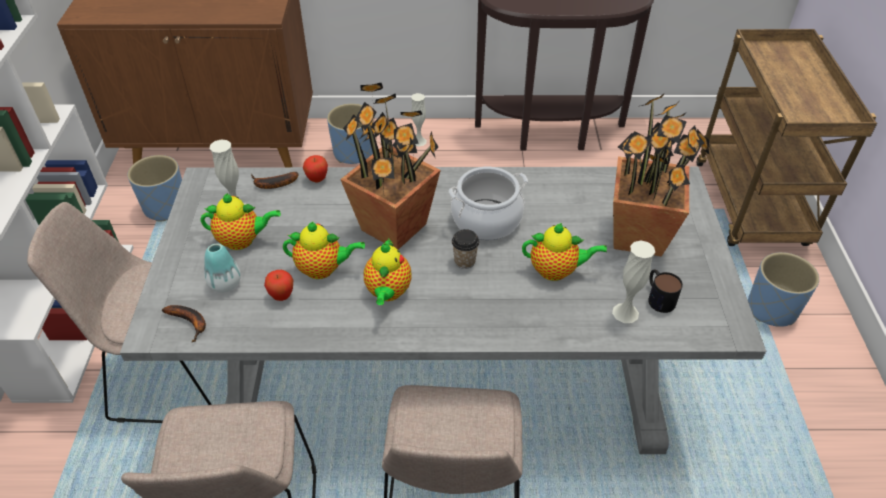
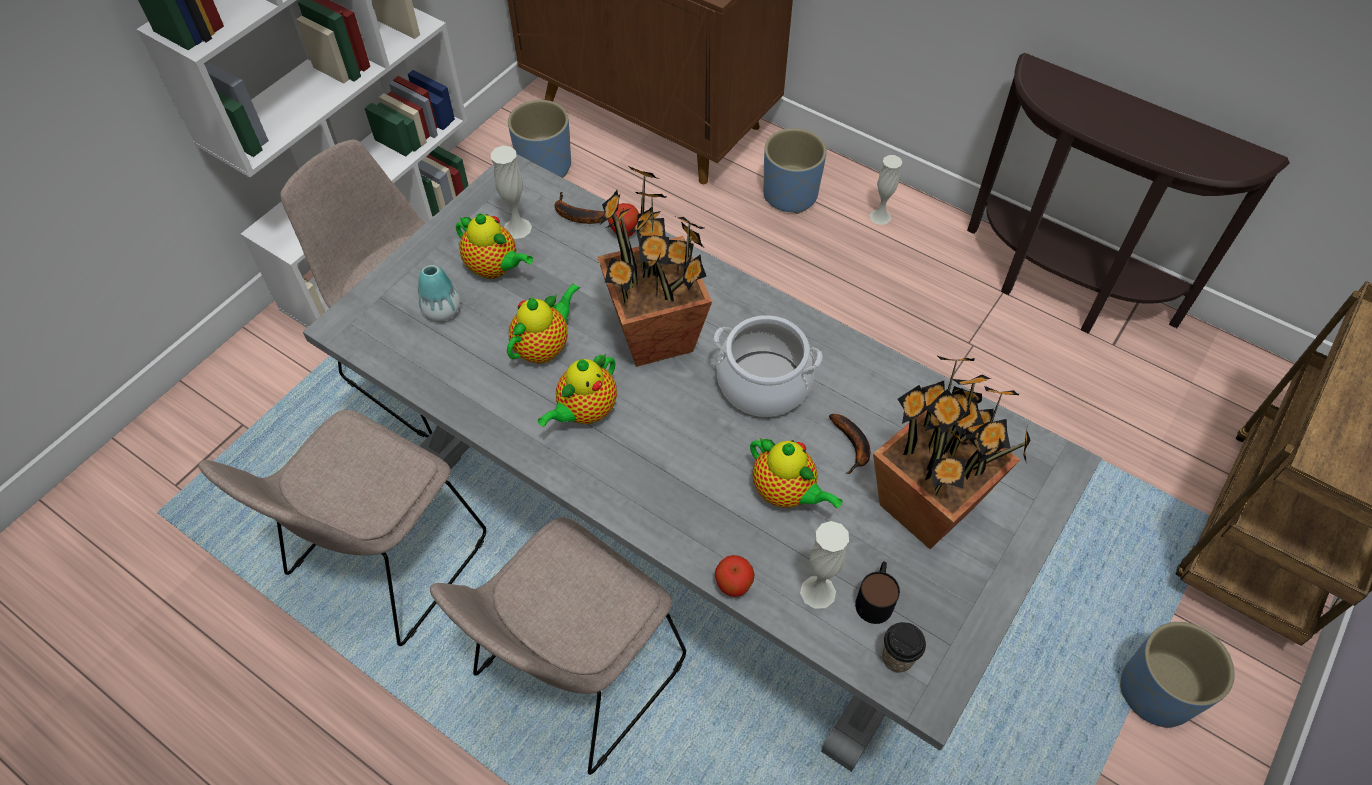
camera: 35 degrees right, 10 degrees up
(190, 322) = (381, 335): banana -> banana (853, 446)
(282, 296) = (482, 354): apple -> apple (733, 586)
(323, 269) = (544, 346): teapot -> teapot turned 90 degrees counterclockwise
(464, 261) = (695, 421): cup -> cup (897, 658)

